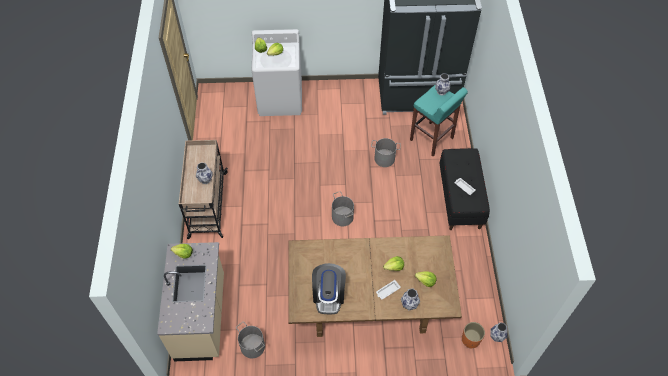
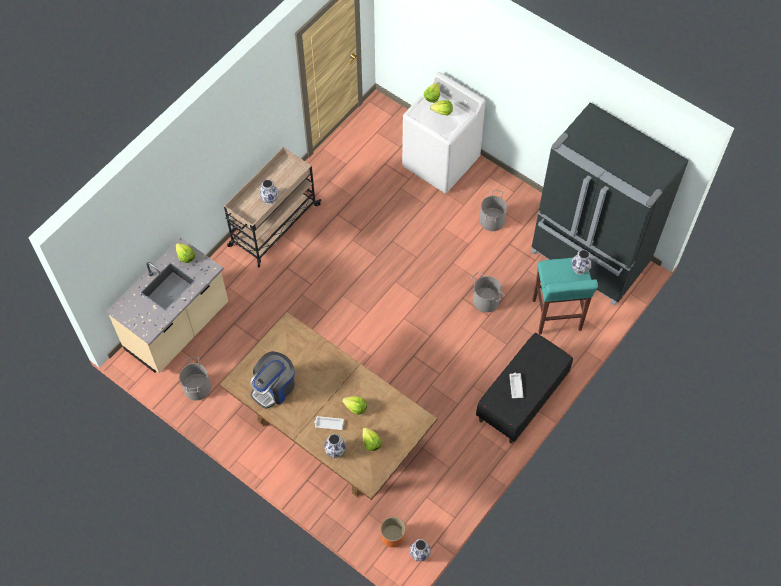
camera: 40 degrees right, 5 degrees up
(342, 216) = (387, 329): grey bucket -> grey bucket (492, 220)

